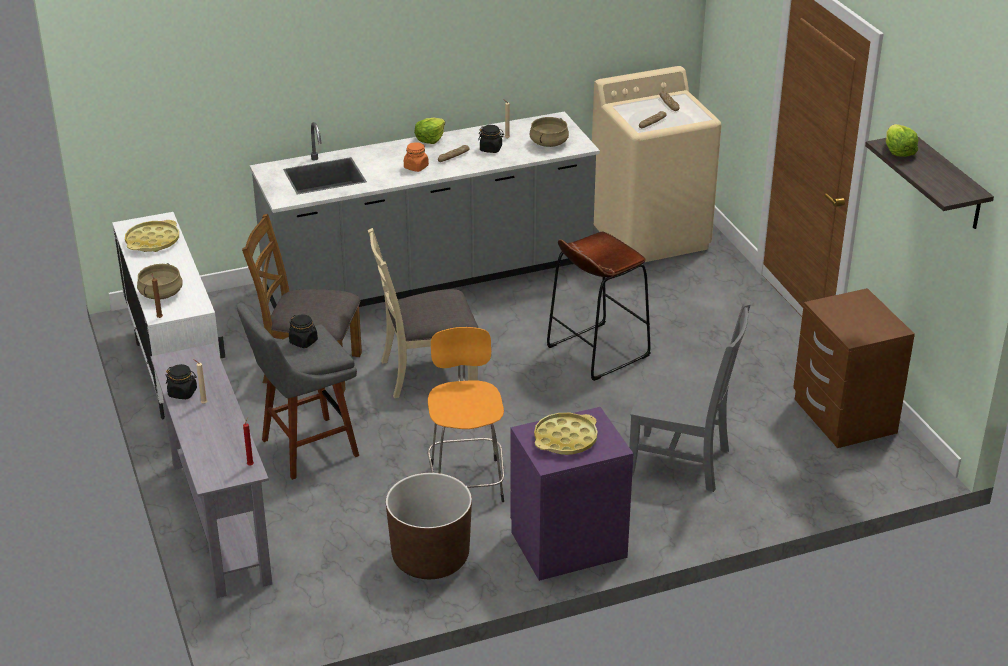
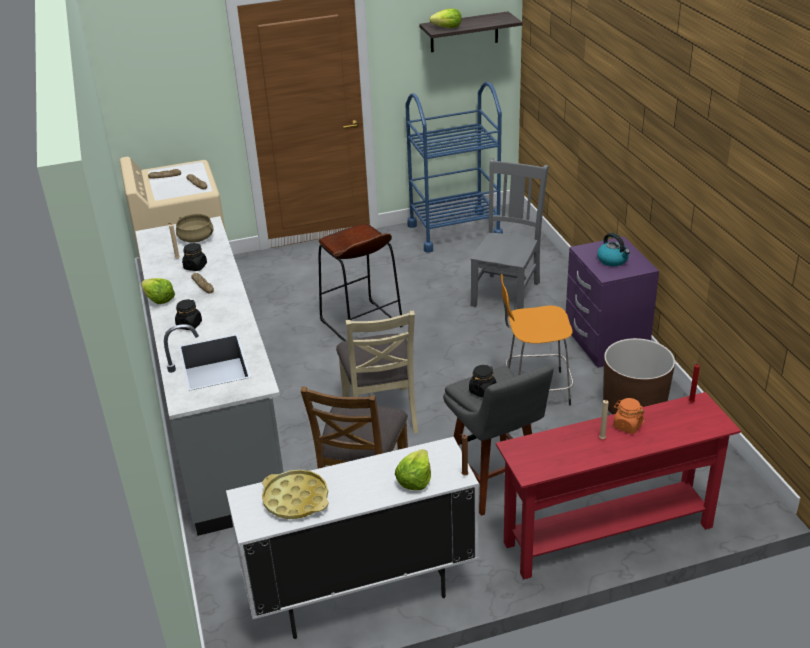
camera: 85 degrees left, 0 degrees up
(160, 293) = (414, 479): beige cooking pot -> lettuce
(183, 393) = (586, 455): black jar -> black jar (189, 324)
(219, 522) = (608, 535): grey console table -> red console table
(416, 167) = (216, 306): orange jar -> orange jar (627, 425)
(565, 439) = (613, 260): yellow tray -> kettle
(843, 417) = (454, 231): brown nightstand -> blue cart

